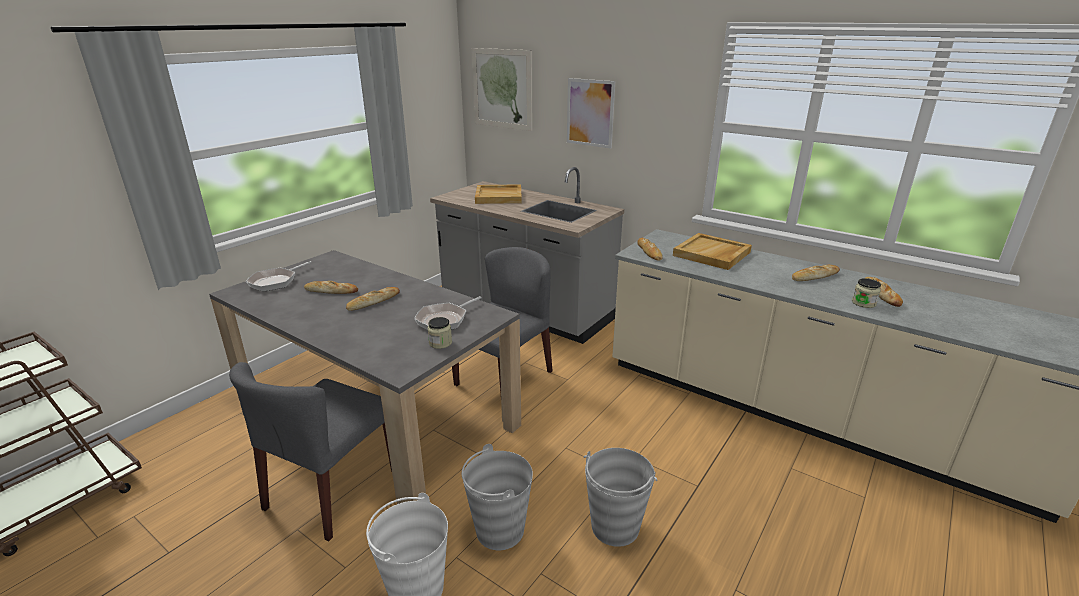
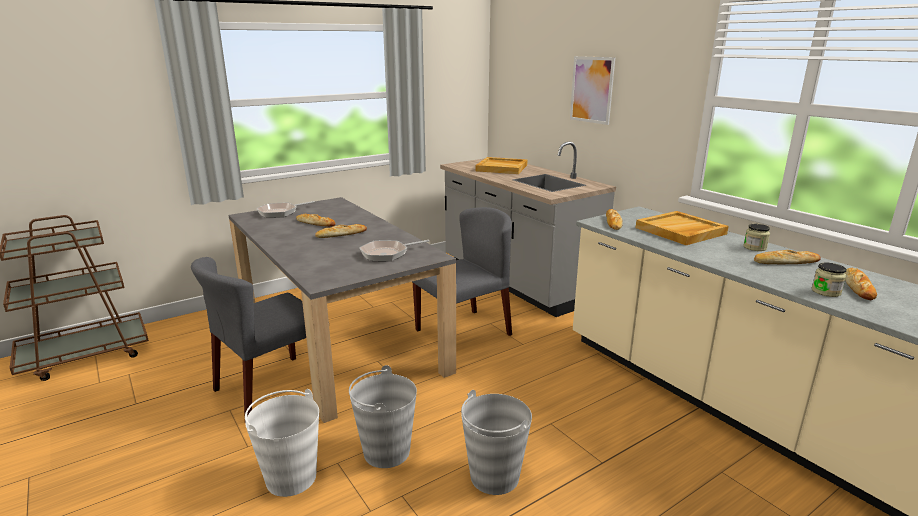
camera: 20 degrees right, 5 degrees down
(440, 343) = (369, 269): jar -> jar (754, 247)
(502, 89) = (520, 69): picture -> none

